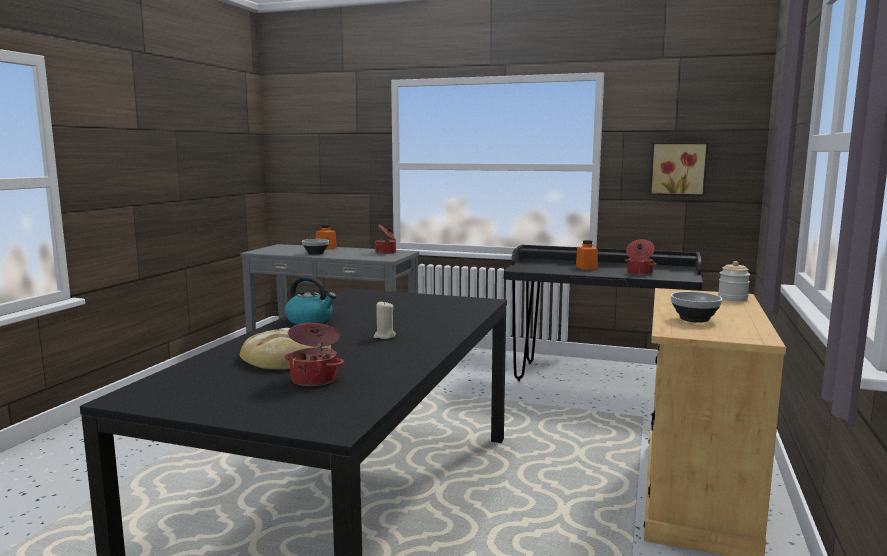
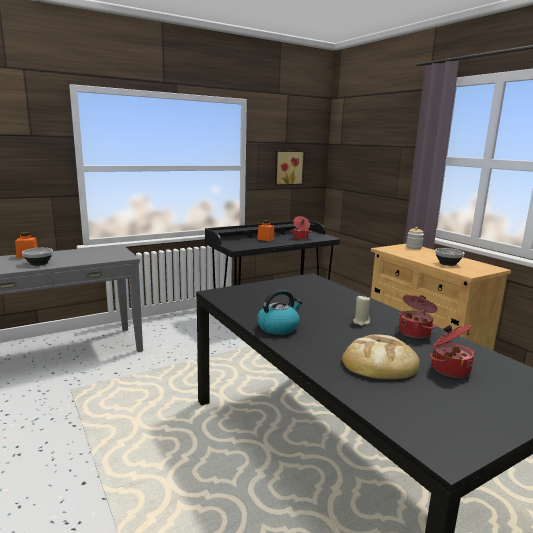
camera: 50 degrees left, 5 degrees up
(386, 252) = (103, 251): cooking pot -> cooking pot (415, 332)

